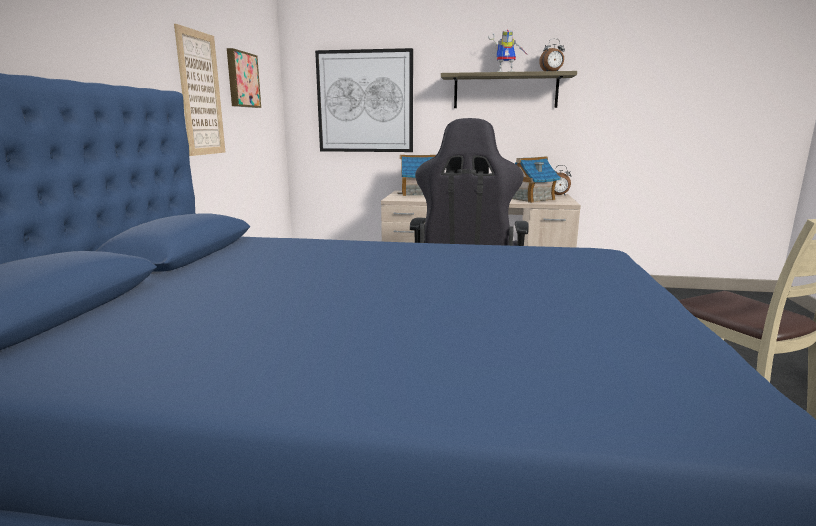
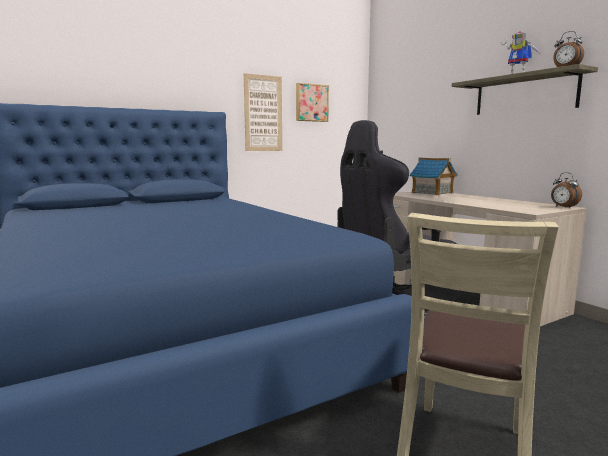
camera: 50 degrees right, 5 degrees down
(365, 102) = (413, 113): picture -> none
(529, 199) = (508, 205): toy house -> none

